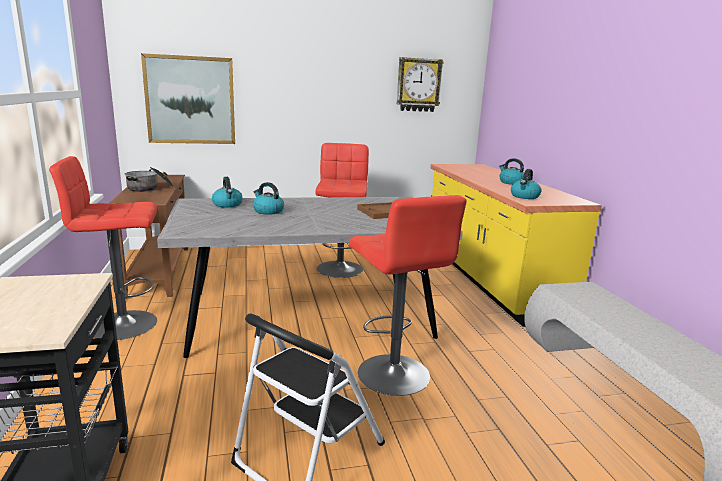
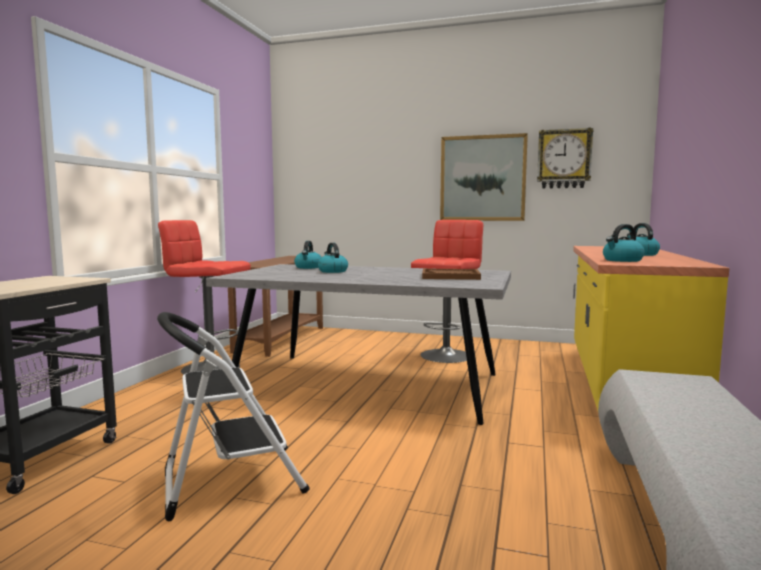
camera: 30 degrees right, 10 degrees down
(150, 188) = (276, 261): cooking pot -> none
(190, 100) = (332, 188): picture -> picture (482, 178)
(393, 375) = (391, 444): red stool -> none

